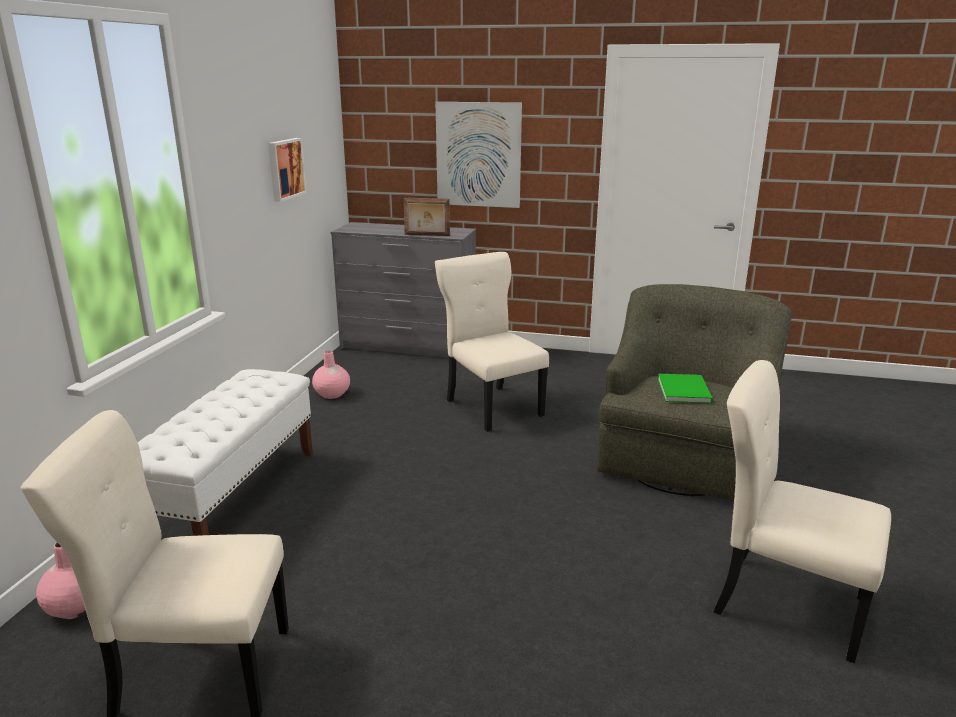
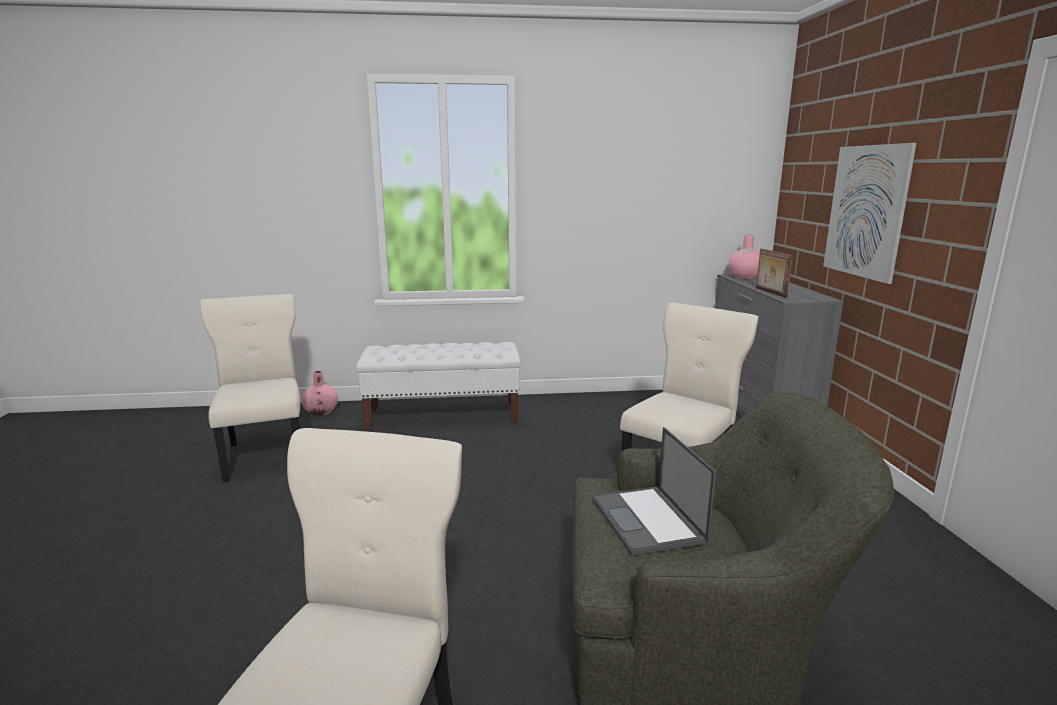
camera: 70 degrees right, 5 degrees down
(285, 169) = (652, 204): picture -> none
(332, 394) = (619, 407): pink vase -> pink vase (744, 277)
(685, 389) = (648, 520): green book -> laptop

